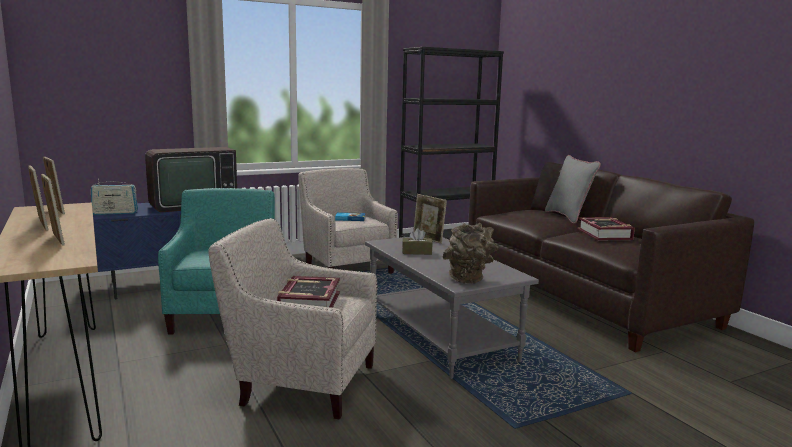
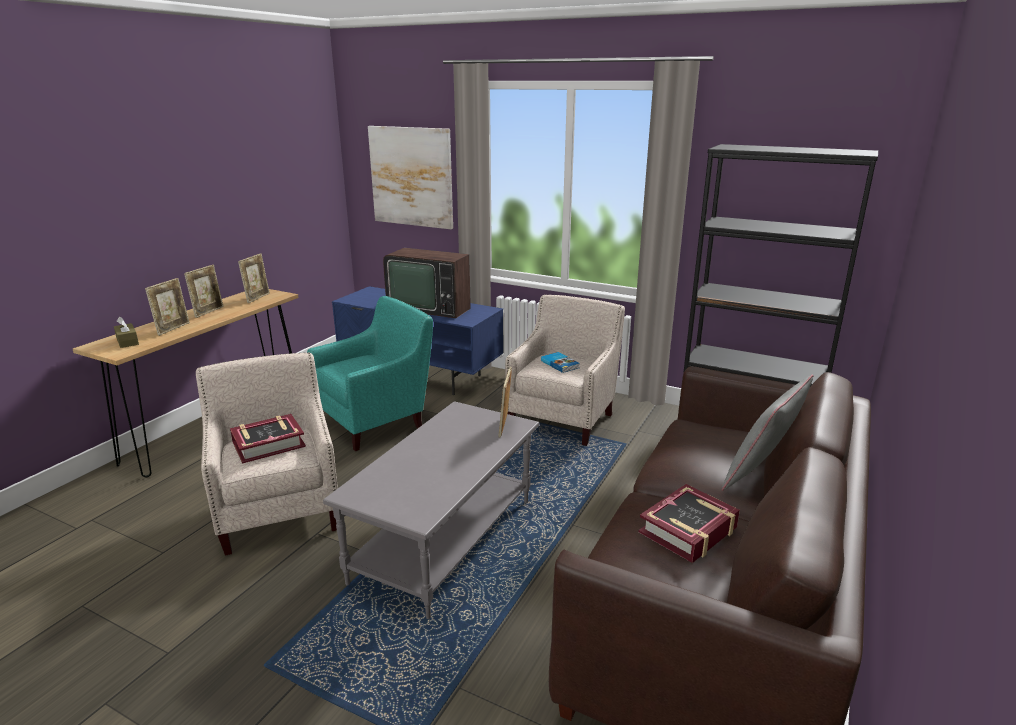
camera: 55 degrees right, 10 degrees up
(115, 213) = (367, 300): radio -> none
(121, 81) = (411, 177): none -> picture
(417, 252) = (445, 436): brown tissue box -> brown tissue box (127, 341)
(469, 280) = (374, 494): brown vase -> none

